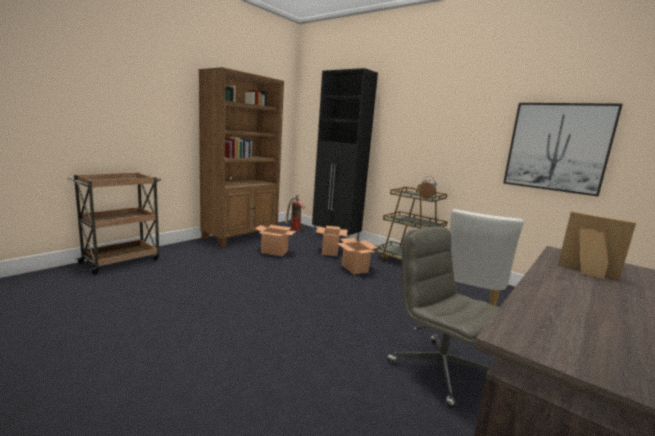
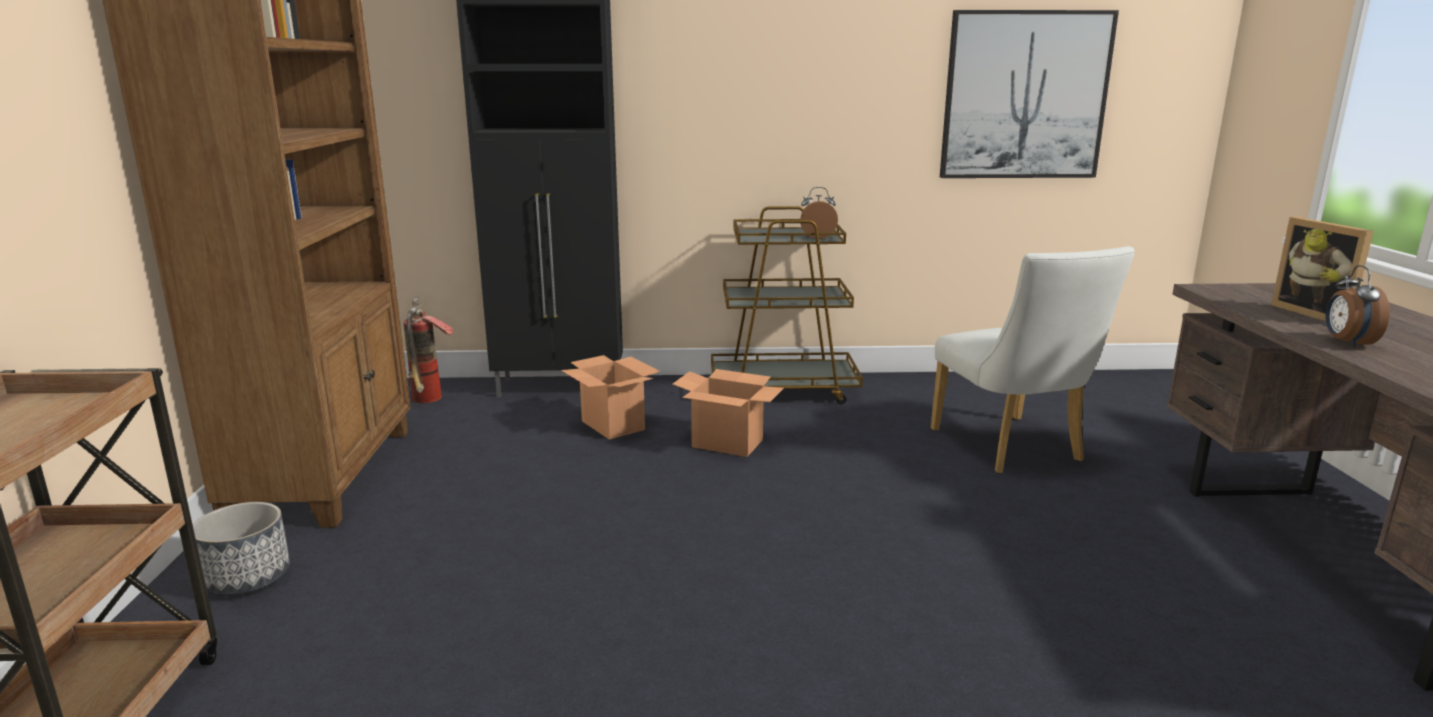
camera: 40 degrees left, 5 degrees up
(188, 249) = (246, 578): none -> planter
(274, 252) = (500, 478): cardboard box -> none
(439, 369) = (1141, 560): grey office chair -> none
(550, 281) = (1346, 343): none -> alarm clock
(586, 273) = (1316, 314): picture frame -> picture frame turned 105 degrees counterclockwise

